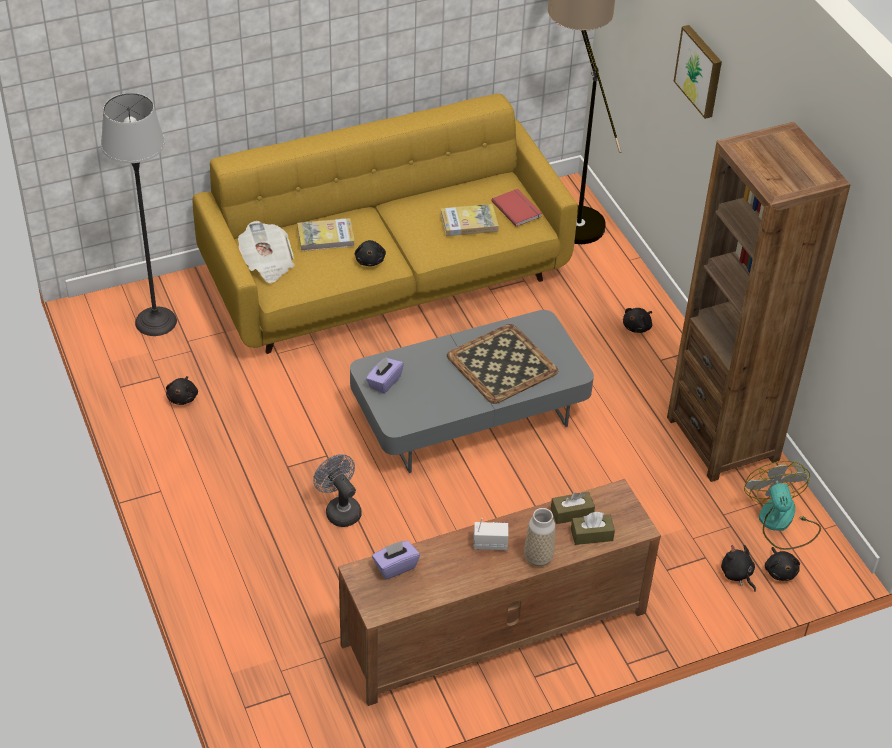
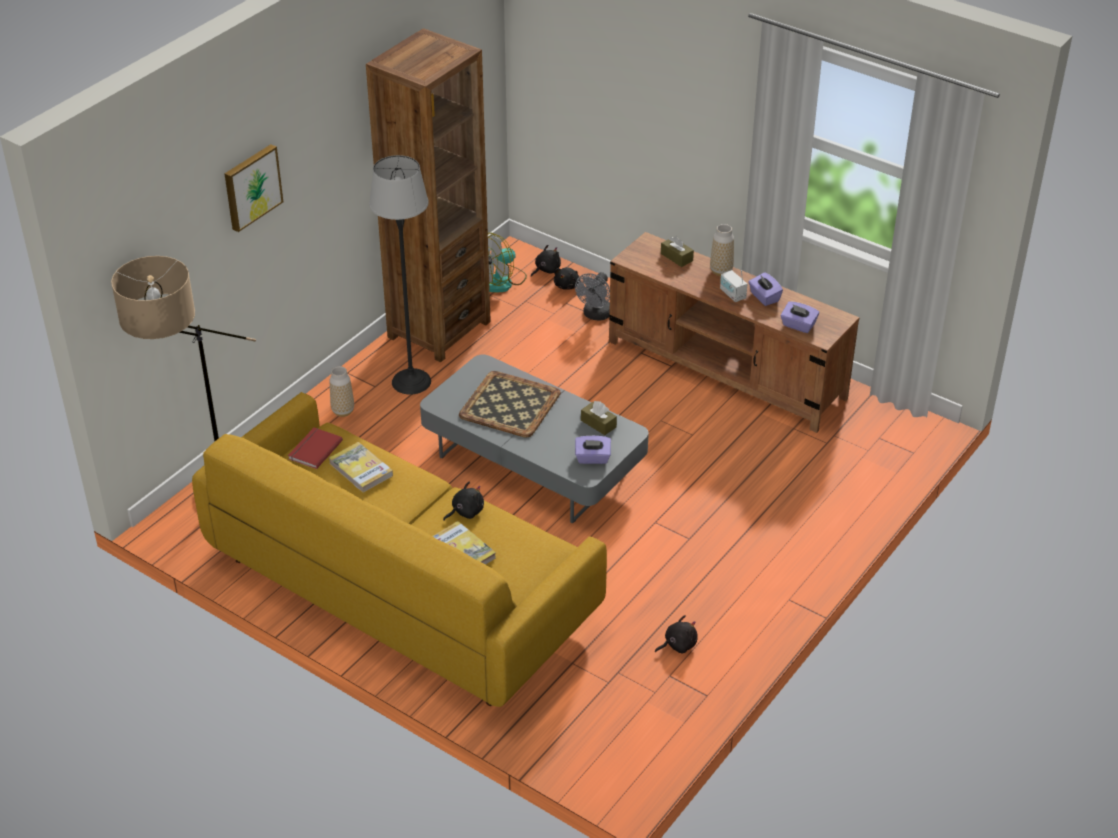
camera: 120 degrees left, 5 degrees down
(156, 321) = (603, 721): floor lamp -> floor lamp (411, 382)
(267, 263) = (532, 574): newspaper -> none
(340, 509) = (701, 488): grey fan -> grey fan (595, 315)
(464, 567) = (764, 297): none -> purple tissue box
(572, 513) = (666, 271): brown tissue box -> brown tissue box (598, 424)
(637, 327) = (343, 411): black plush toy -> vase

